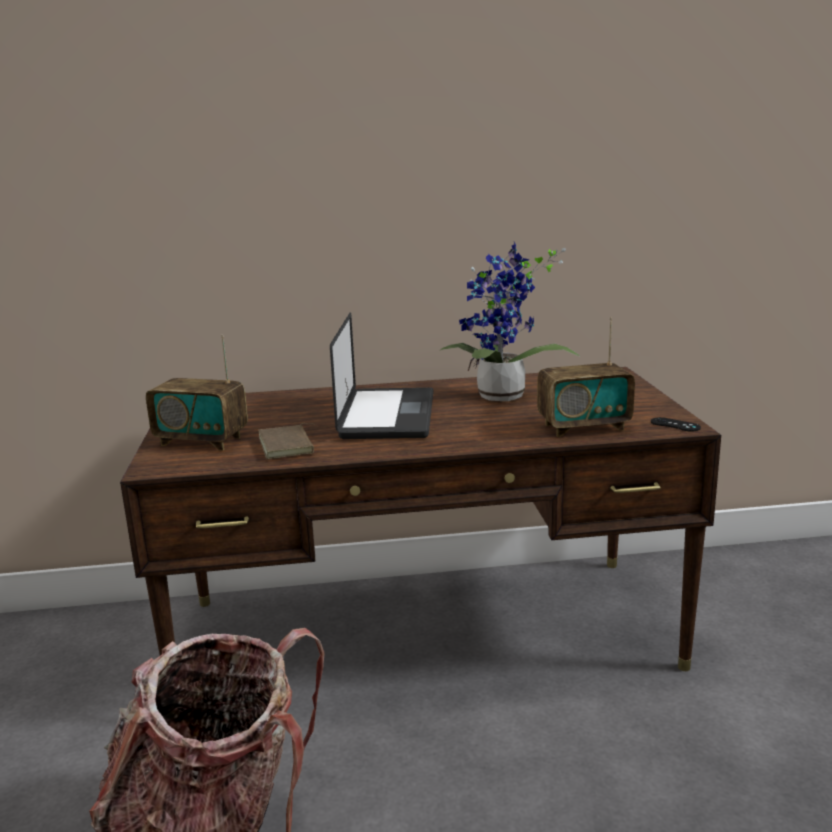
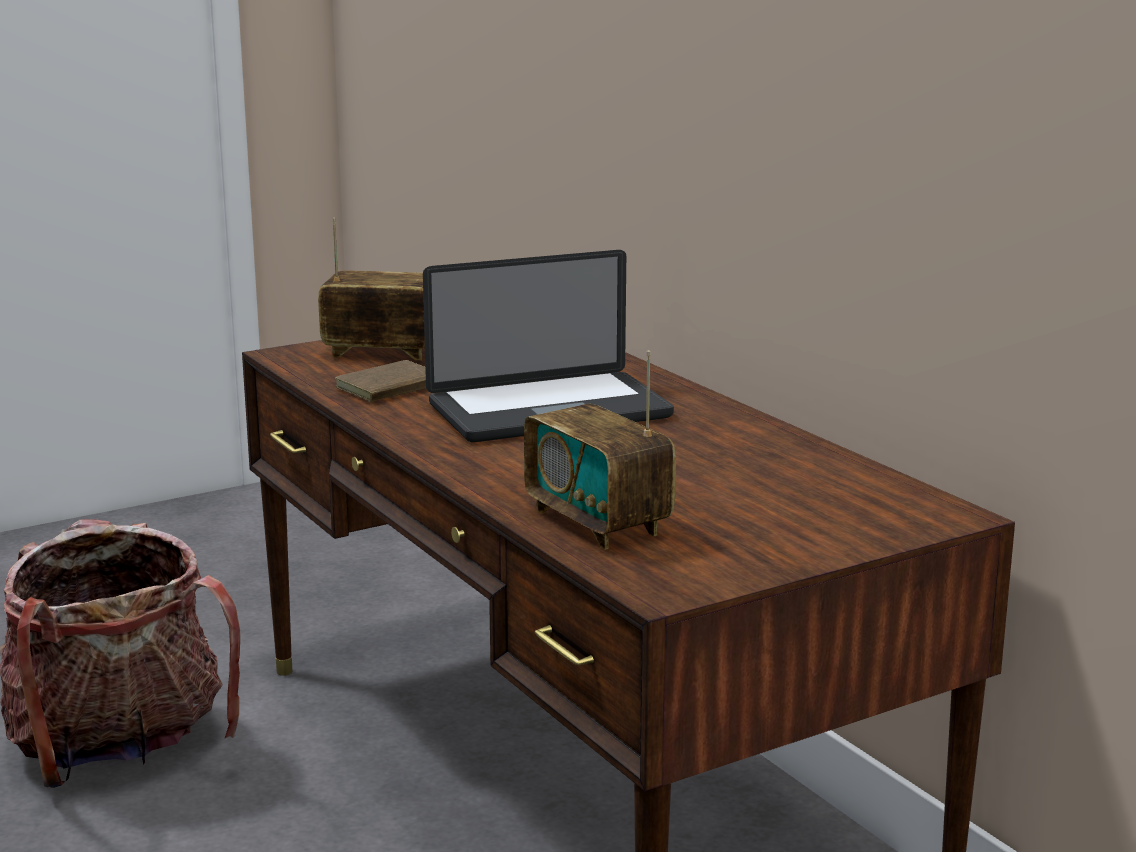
camera: 65 degrees right, 0 degrees up
(201, 441) = (381, 353): radio -> radio turned 105 degrees clockwise
(502, 398) = (698, 458): potted plant -> none
(675, 425) = (667, 583): black game controller -> none

